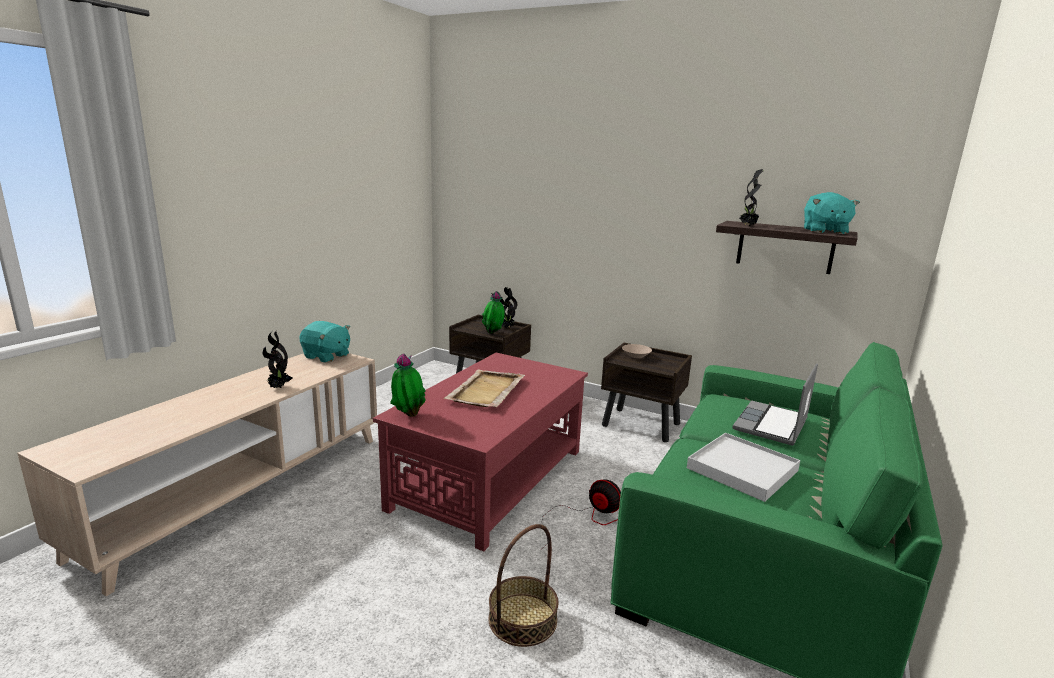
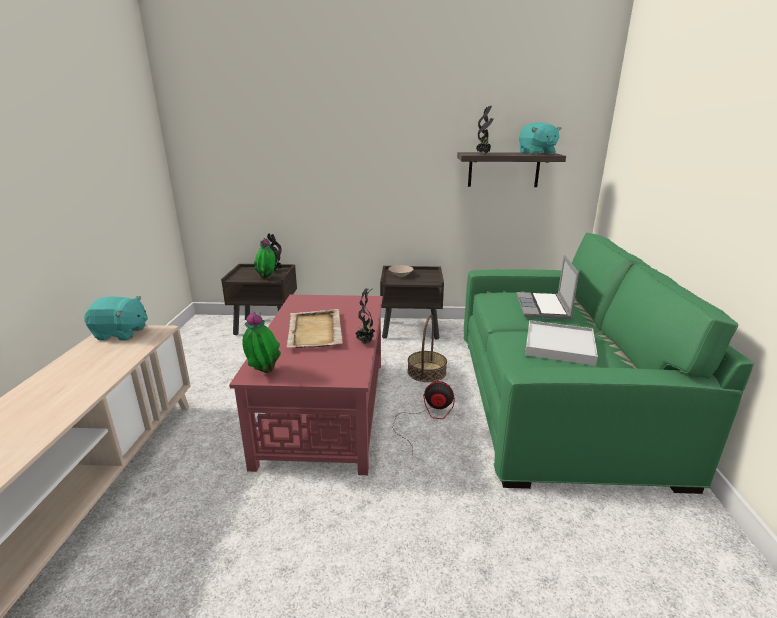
camera: 25 degrees left, 5 degrees up
(278, 387) = (93, 380): potted plant -> potted plant (365, 343)
(523, 619) = (442, 522): basket -> basket (427, 372)

